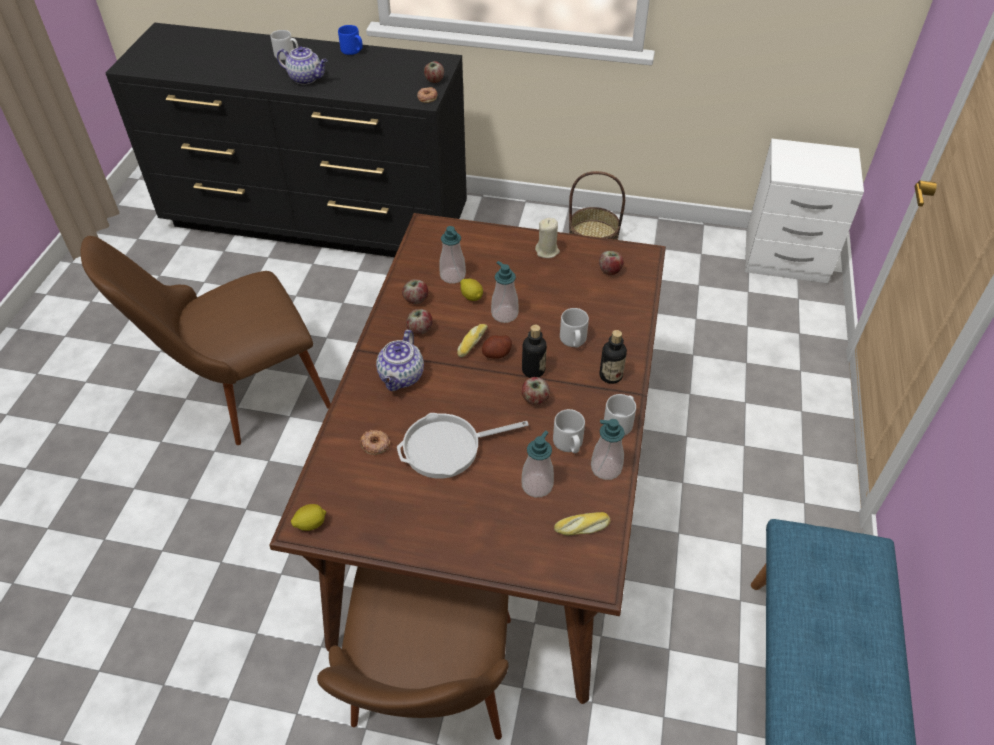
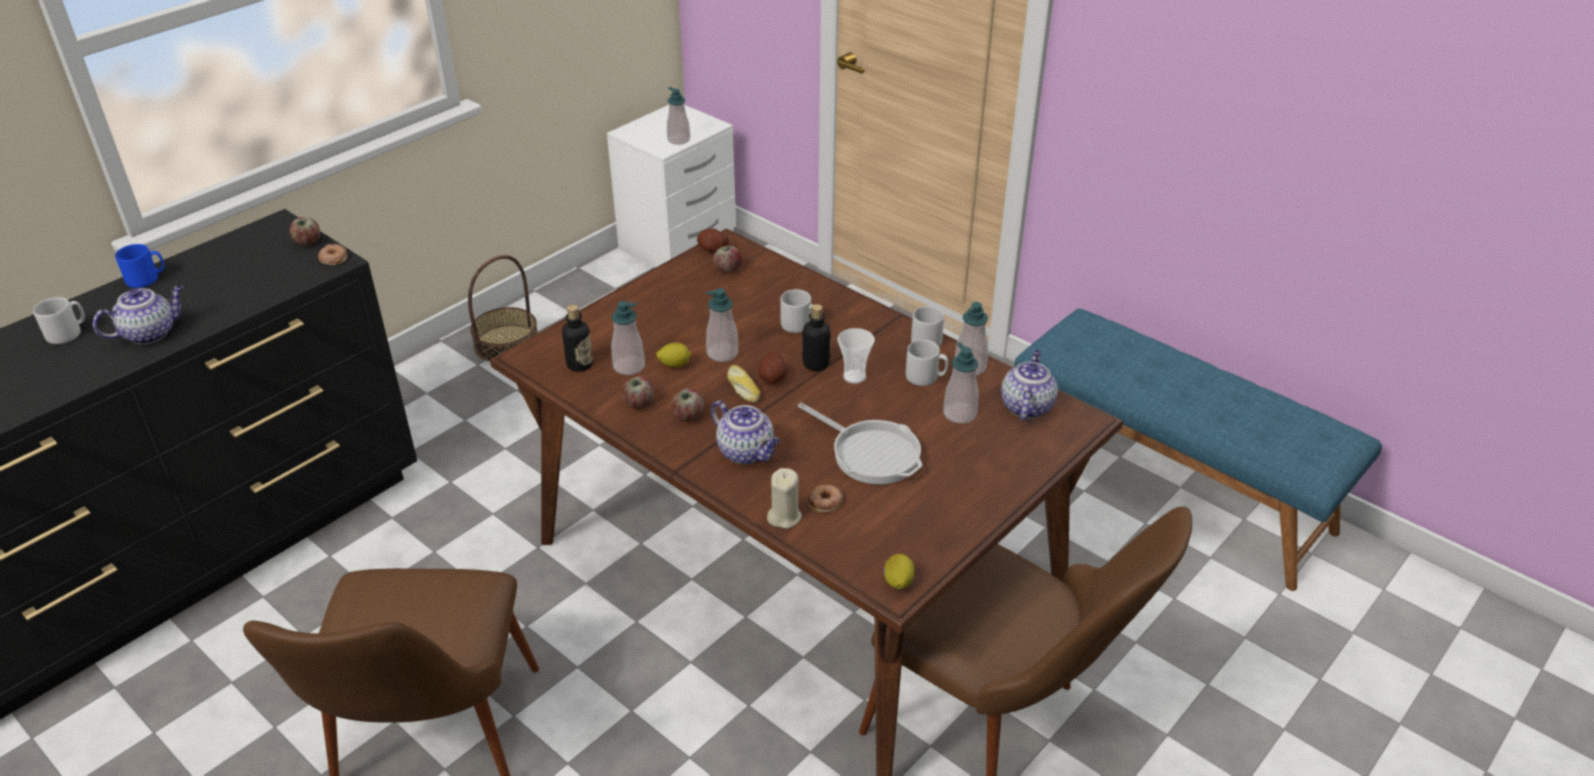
camera: 60 degrees left, 10 degrees down
(447, 448) = (871, 453): frying pan -> frying pan turned 60 degrees counterclockwise
(535, 399) = (854, 377): apple -> cup
(547, 251) = (659, 294): beige candle -> beige candle (784, 516)
(582, 528) = (1026, 406): bread -> teapot
(610, 375) = (864, 322): bottle -> bottle (579, 364)
(627, 252) = (713, 250): none -> potato
(806, 175) = (678, 140): none -> soap dispenser

